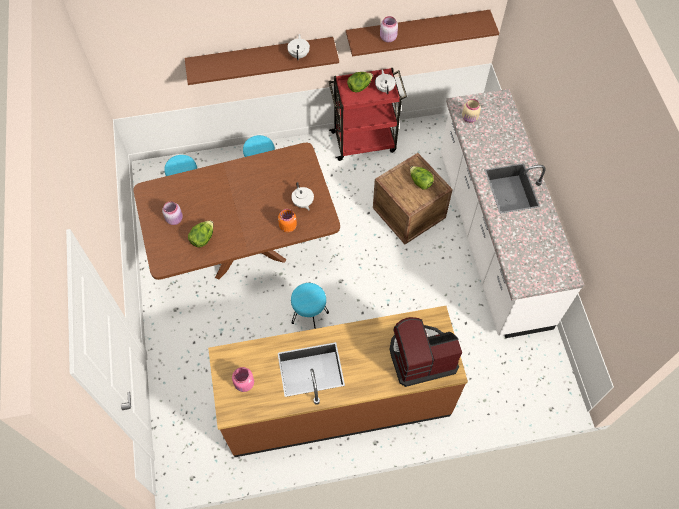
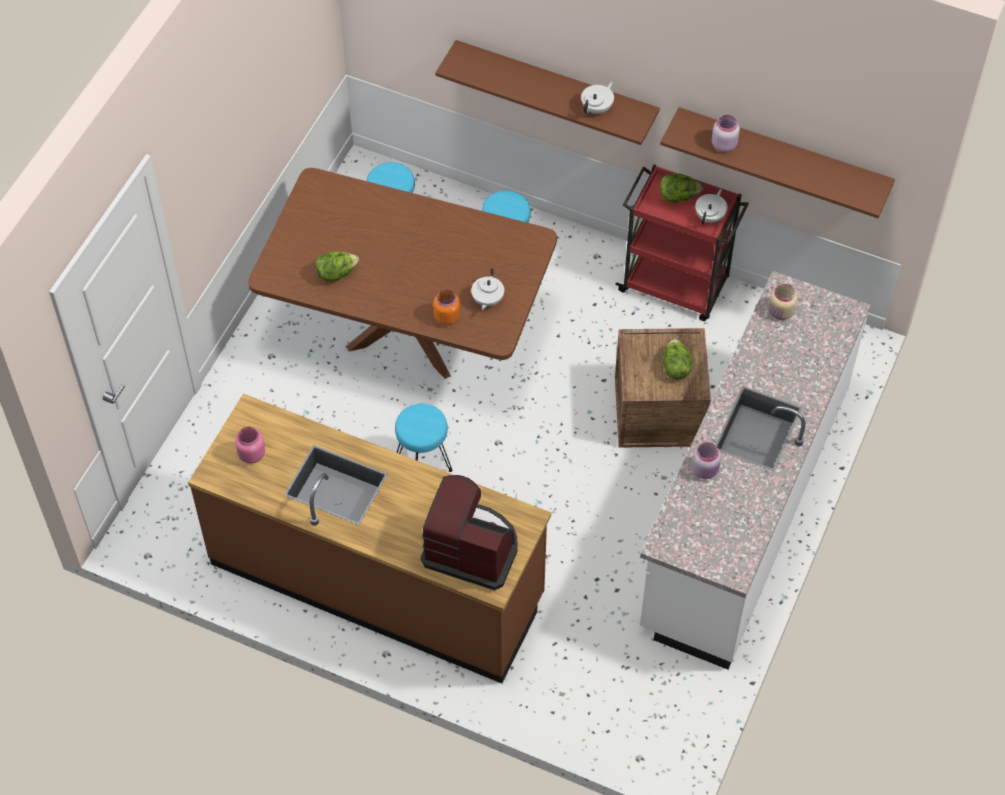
camera: 35 degrees right, 5 degrees down
(175, 219) = (322, 233): pink jar -> pink jar (705, 470)

